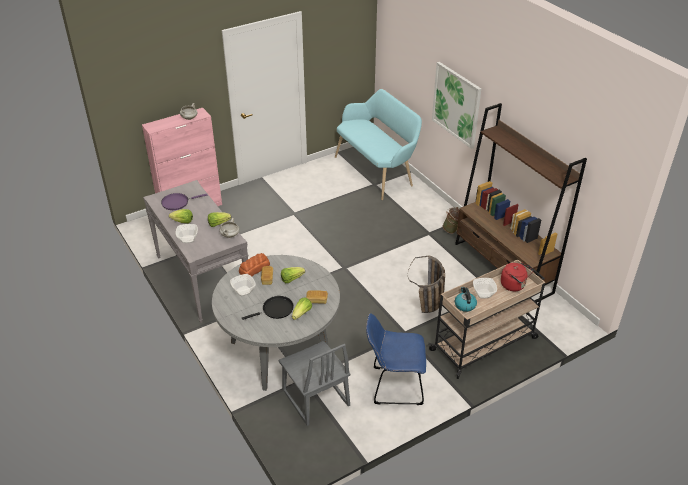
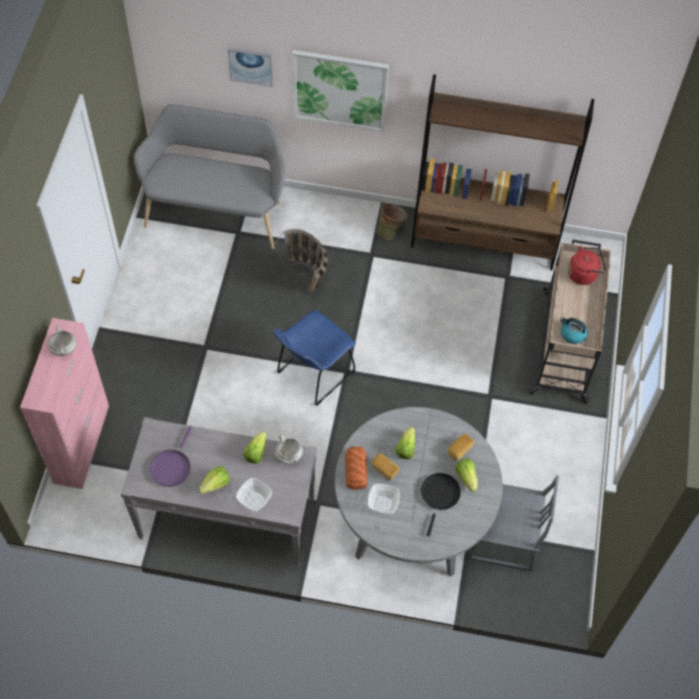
camera: 50 degrees left, 20 degrees up
(377, 171) = (217, 210): turquoise bench -> grey bench
(394, 386) = (547, 460): blue chair -> blue chair (313, 375)
(420, 70) = (251, 66): none -> picture
(428, 307) = (476, 348): basket -> basket (308, 282)
(483, 294) = (572, 307): bowl -> none

